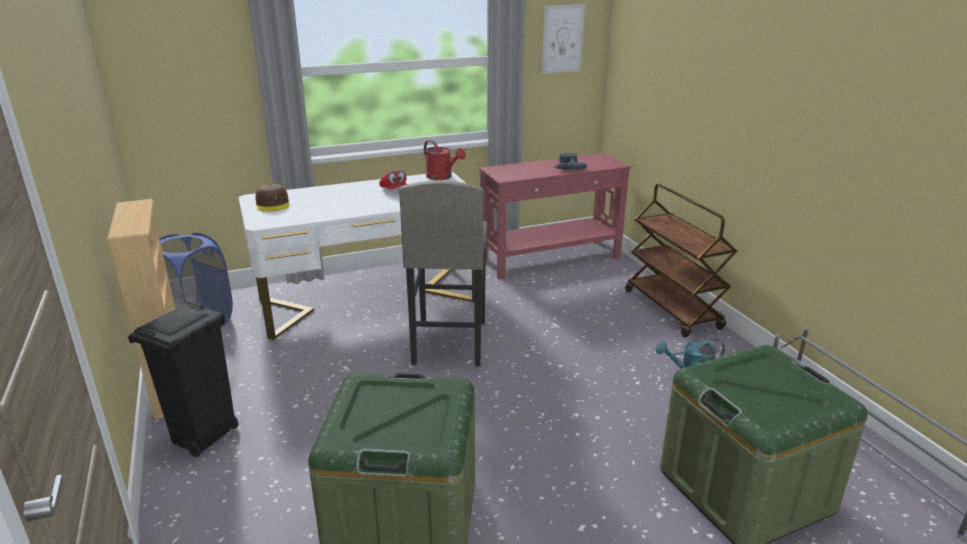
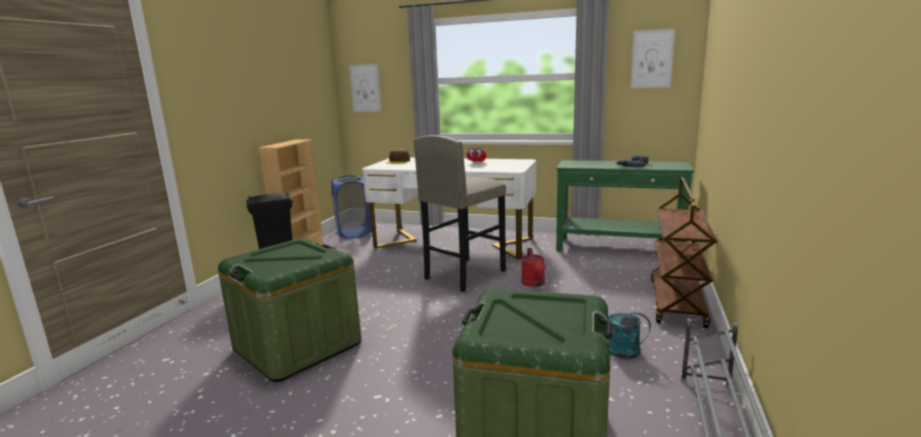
camera: 40 degrees right, 10 degrees down
(162, 87) = (365, 88): none -> picture
(442, 177) = (522, 161): red watering can -> red watering can (534, 284)
(551, 258) = (618, 248): red console table -> green console table

